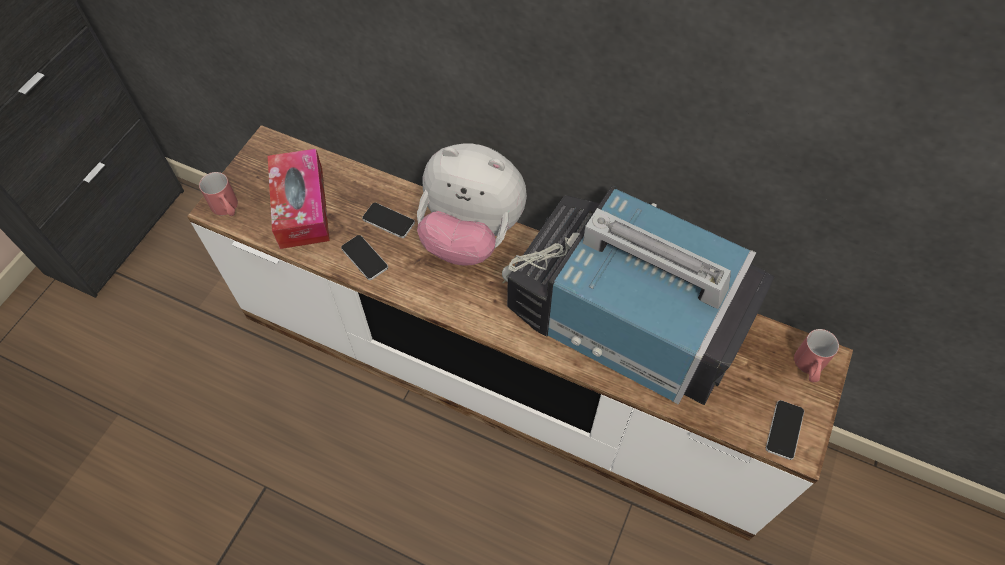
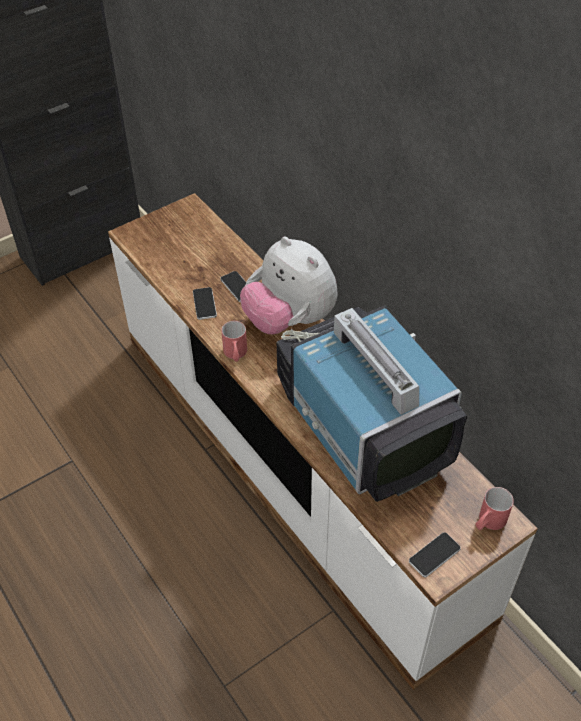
camera: 30 degrees right, 10 degrees down
(227, 209) = (136, 237): red mug -> red mug (235, 355)
(301, 207) = (185, 255): tissue box -> none

